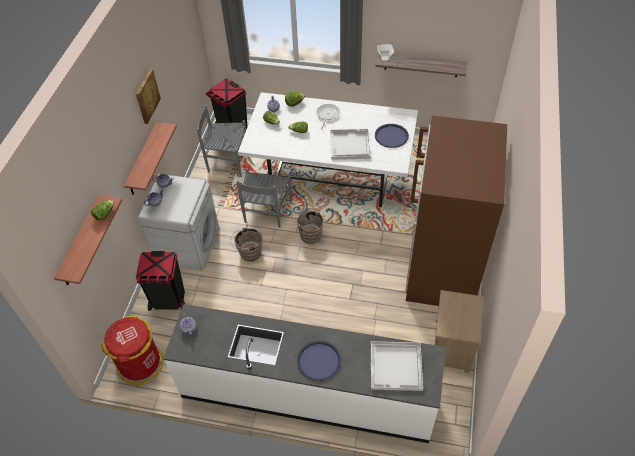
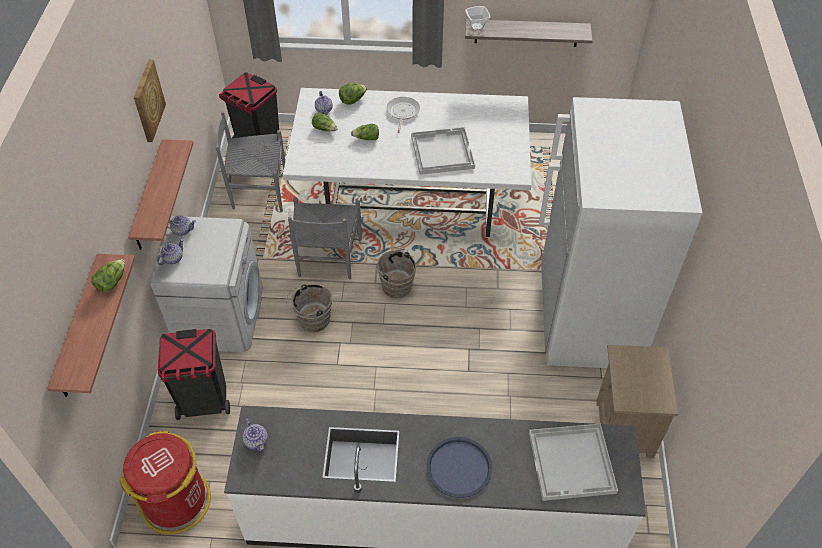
camera: 10 degrees left, 0 degrees up
(391, 136) = (498, 135): blue tray -> none
(442, 268) = (588, 313): brown fridge -> white fridge

